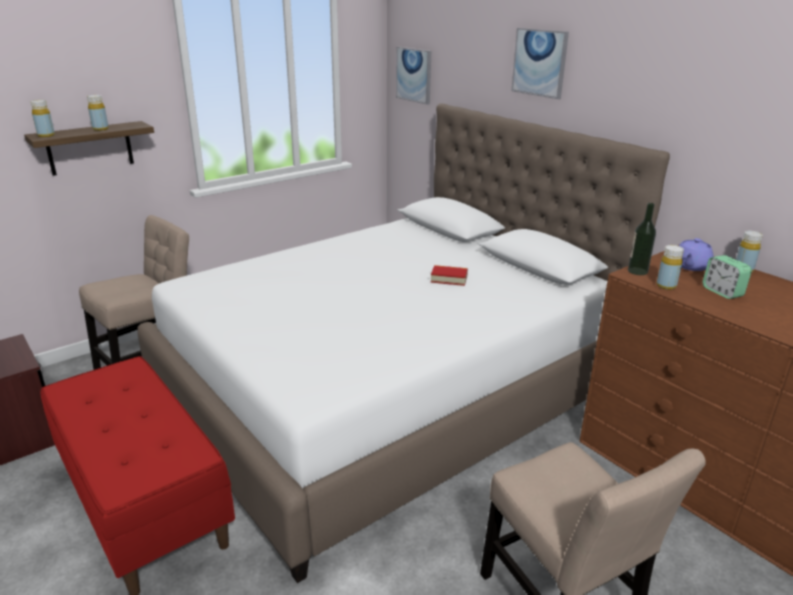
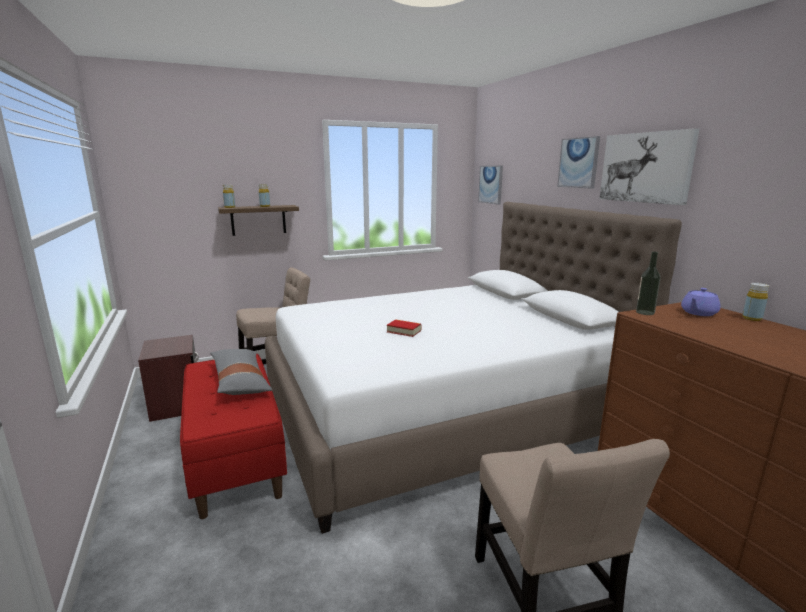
camera: 15 degrees right, 10 degrees down
(138, 406) = (240, 381): none -> grey pillow
(449, 279) = (491, 320): book -> book (404, 331)
(627, 81) = (646, 167): none -> picture
(666, 286) = (668, 323): yellow bottle -> none
(722, 292) = (723, 330): alarm clock -> none

